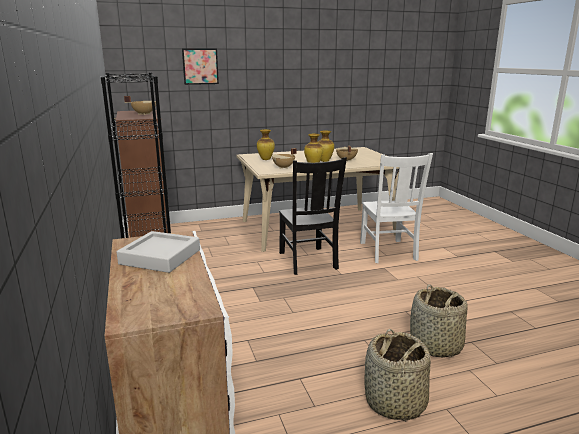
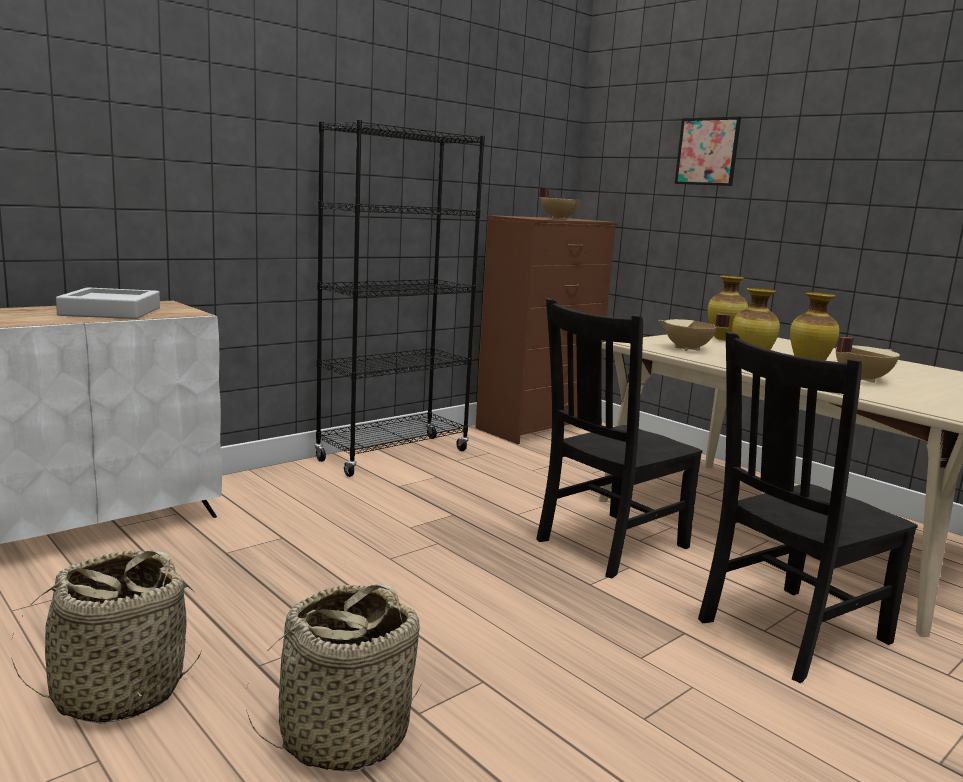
camera: 65 degrees right, 5 degrees down
(388, 252) = (789, 632): white chair -> black chair

